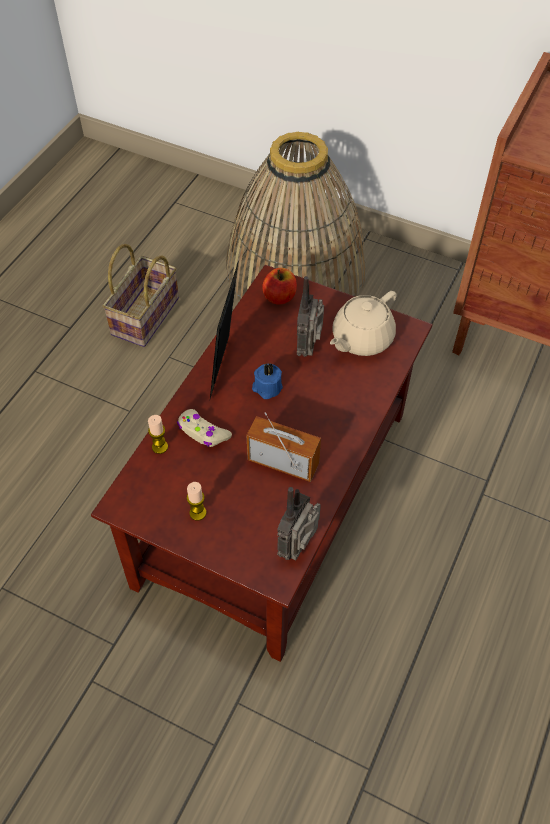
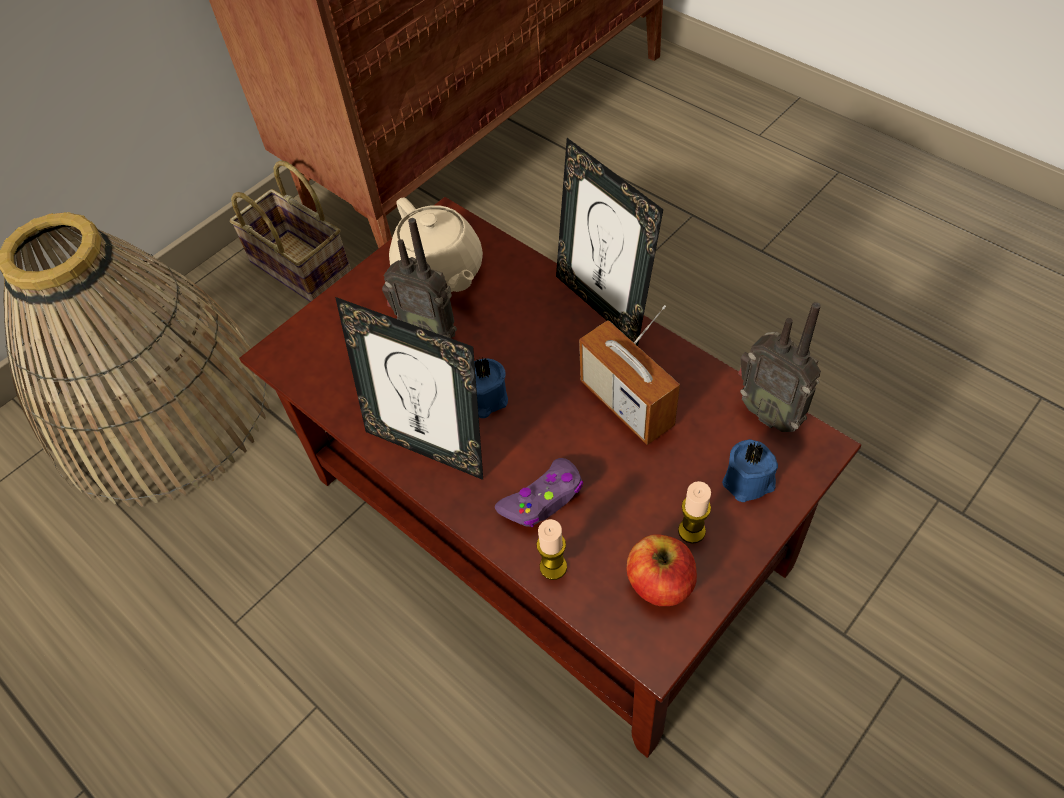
camera: 70 degrees left, 0 degrees up
(146, 318) = (135, 647): basket -> basket (304, 267)
(203, 432) = (543, 499): beige game controller -> purple game controller
(240, 540) = (749, 482): none -> blue candle
(279, 297) = (317, 350): apple -> apple (660, 582)
(283, 462) = (626, 404): radio -> radio turned 75 degrees counterclockwise
(362, 434) = (603, 305): none -> picture frame

